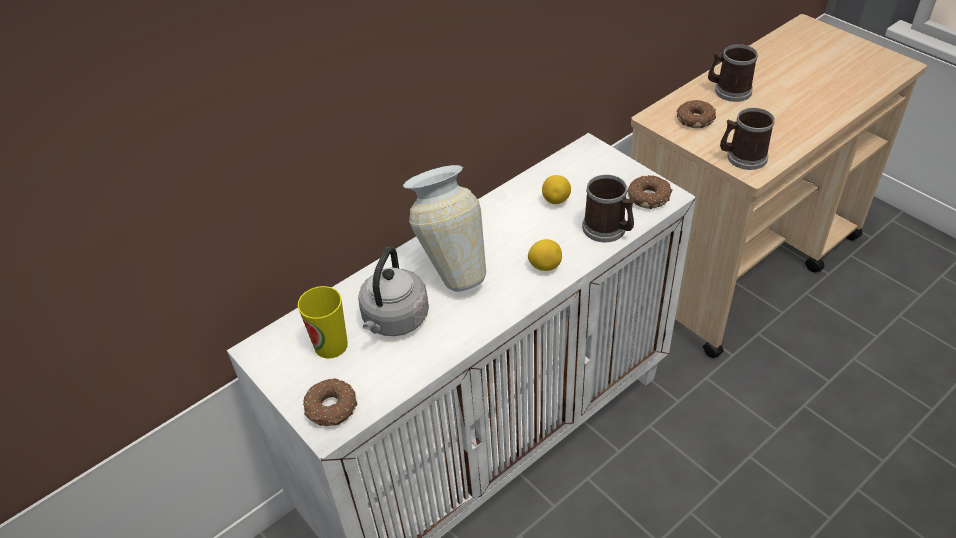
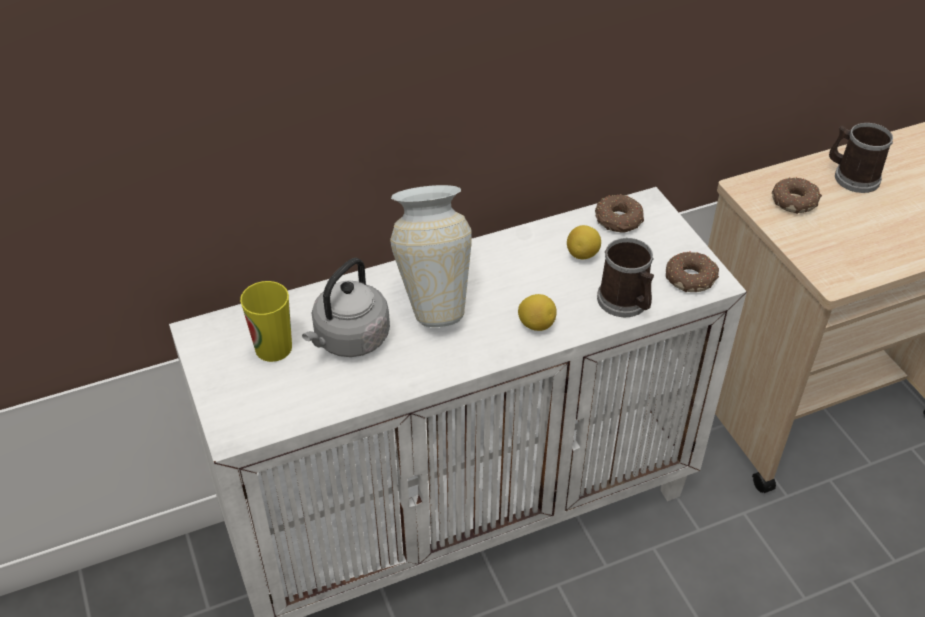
camera: 15 degrees right, 0 degrees up
(331, 409) = (246, 413): donut -> donut (618, 220)
(742, 157) = (829, 260): mug -> none

